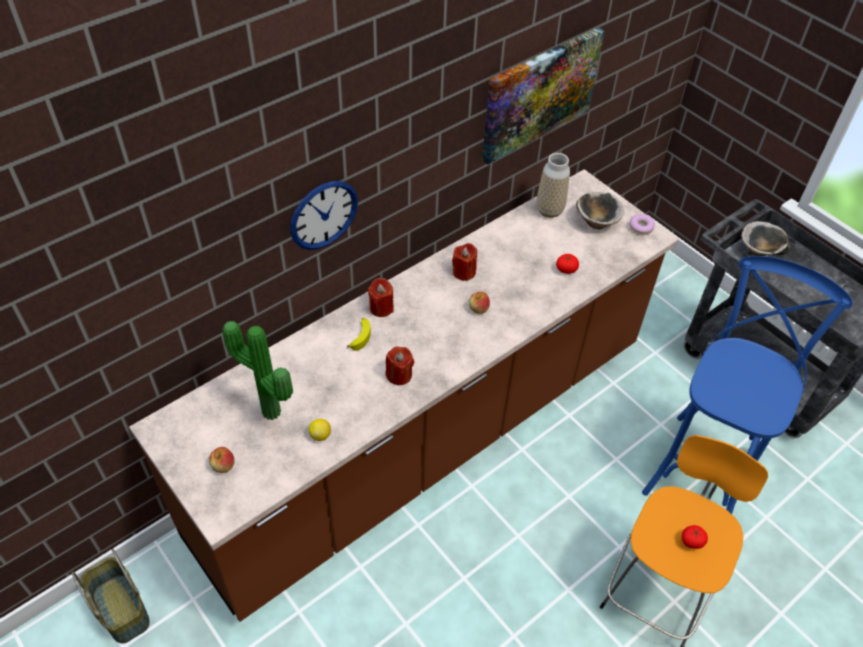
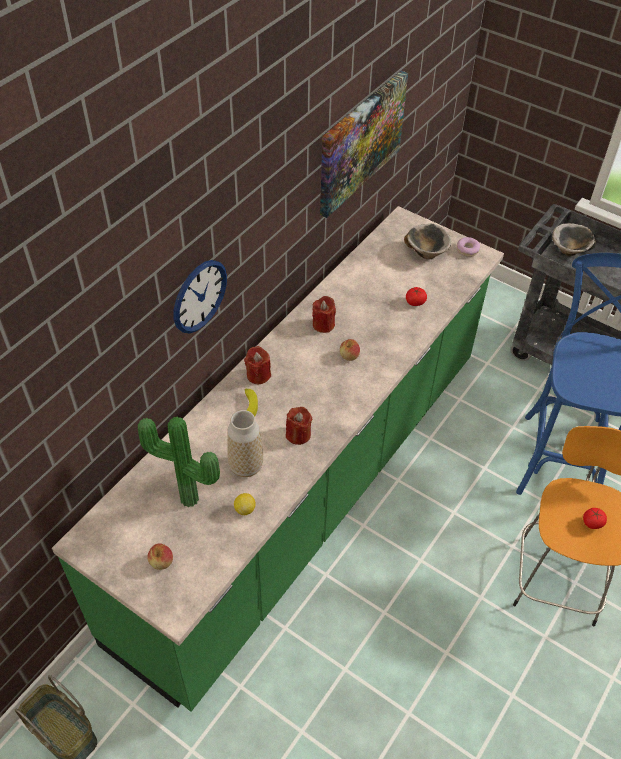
camera: 15 degrees left, 0 degrees up
(426, 439) = (307, 492): brown counter -> green counter
(549, 210) = (380, 250): vase -> vase (246, 466)

